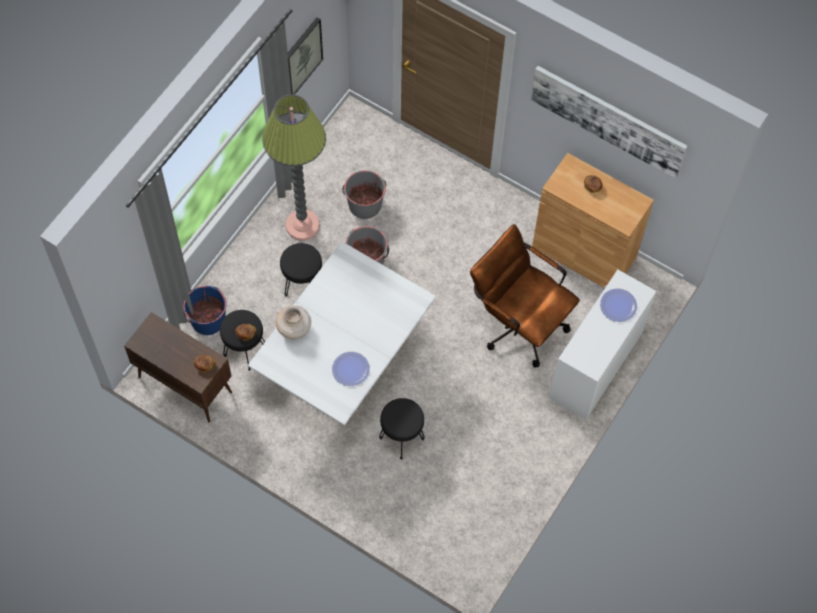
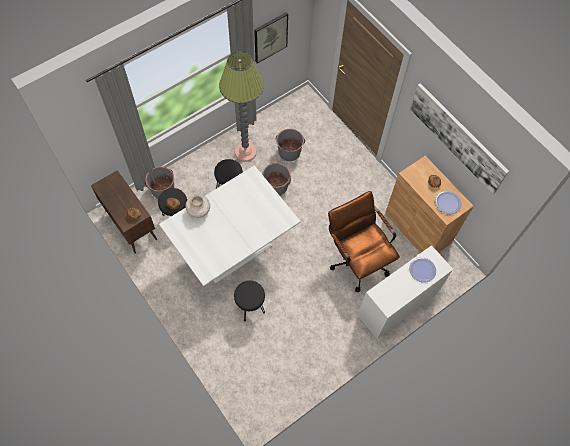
camera: 20 degrees right, 0 degrees up
(207, 320) = (162, 190): blue bucket -> grey bucket
(350, 369) = (223, 250): plate -> plate (448, 203)

